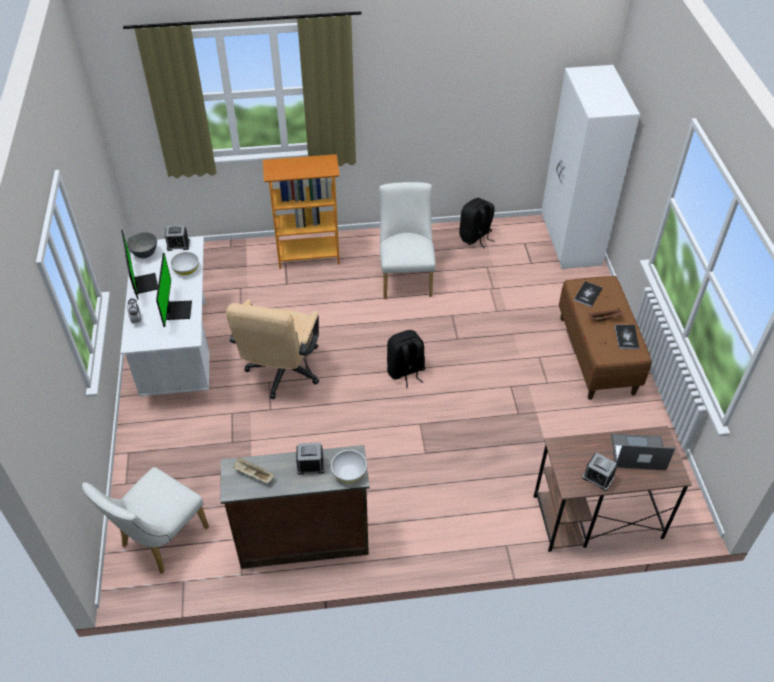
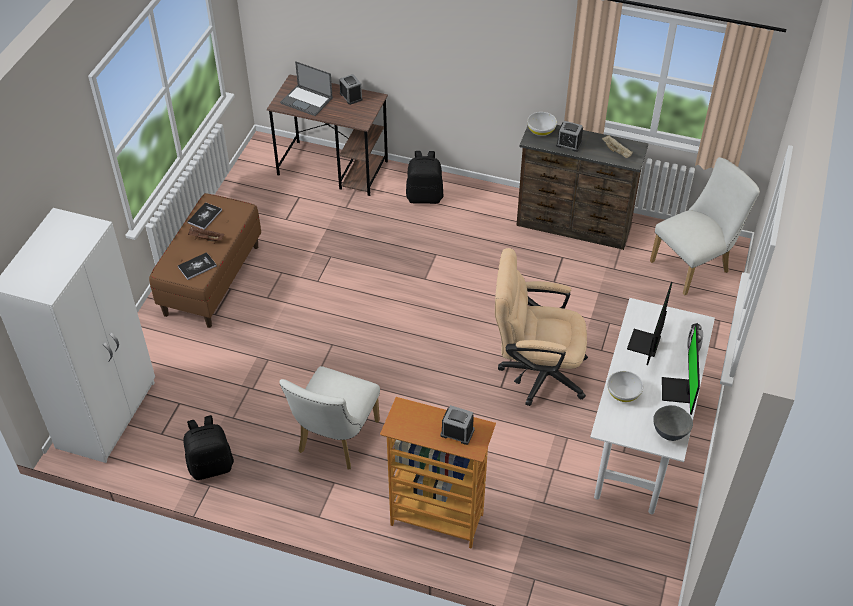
camera: 155 degrees left, 0 degrees up
(178, 245) = (625, 433): alarm clock -> alarm clock (457, 432)
(282, 374) = (535, 372): beige office chair -> beige office chair turned 120 degrees counterclockwise
(405, 371) = (407, 330): black backpack -> black backpack (425, 197)

